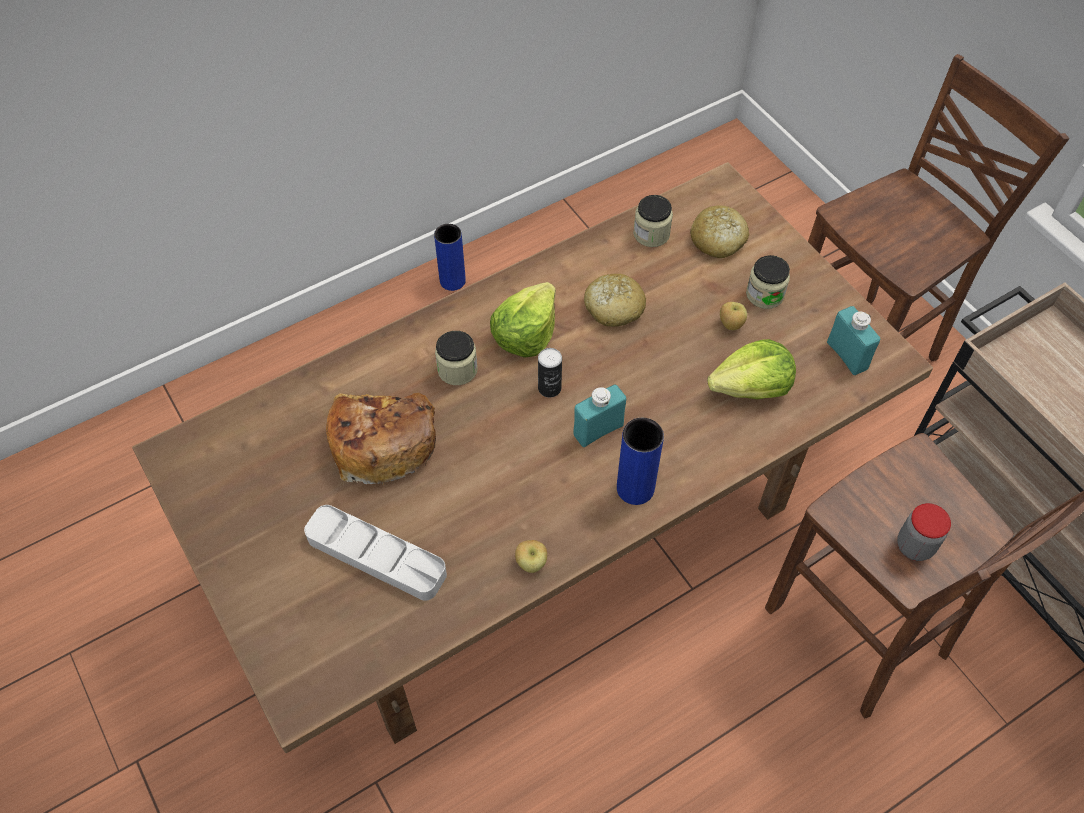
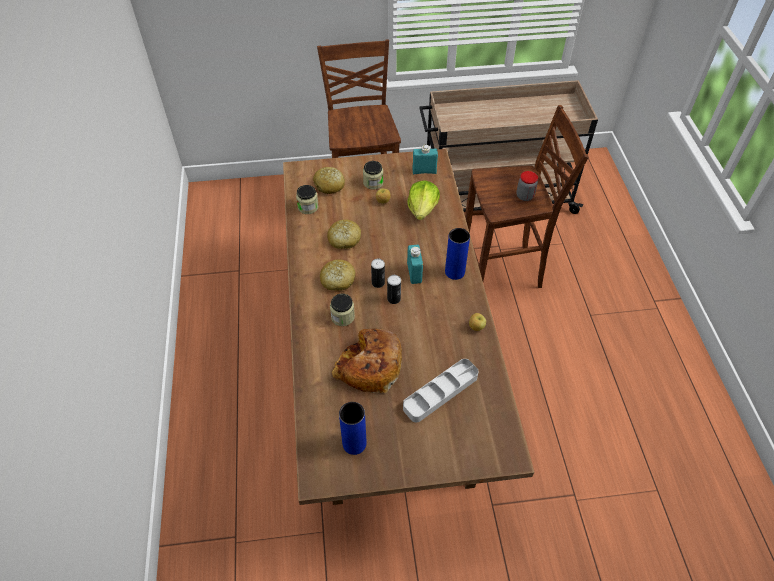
camera: 65 degrees left, 5 degrees down
(452, 281) = (198, 350): blue vase -> blue vase (354, 443)
(525, 333) = (337, 280): lettuce -> bread
(528, 422) = (394, 299): none -> can

